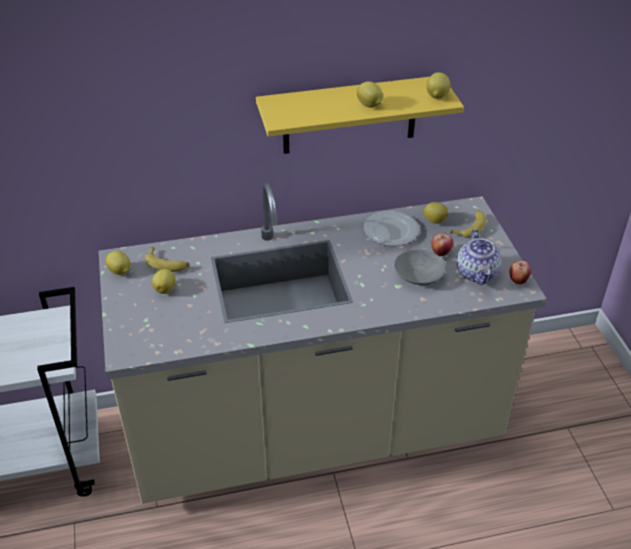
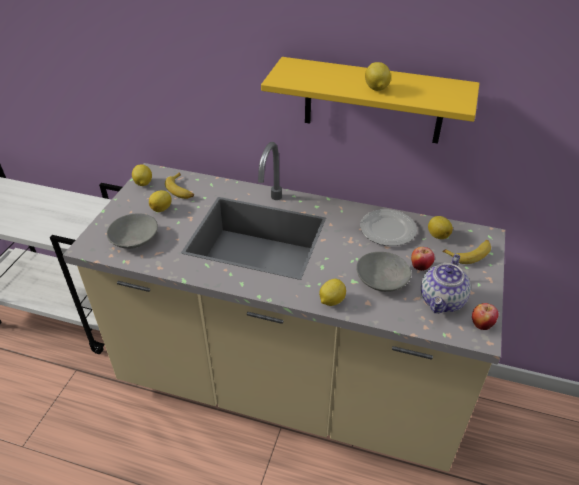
camera: 30 degrees right, 0 degrees up
(165, 328) = (134, 239): none -> grey bowl
(436, 96) = (453, 98): lemon -> lemon (331, 301)

